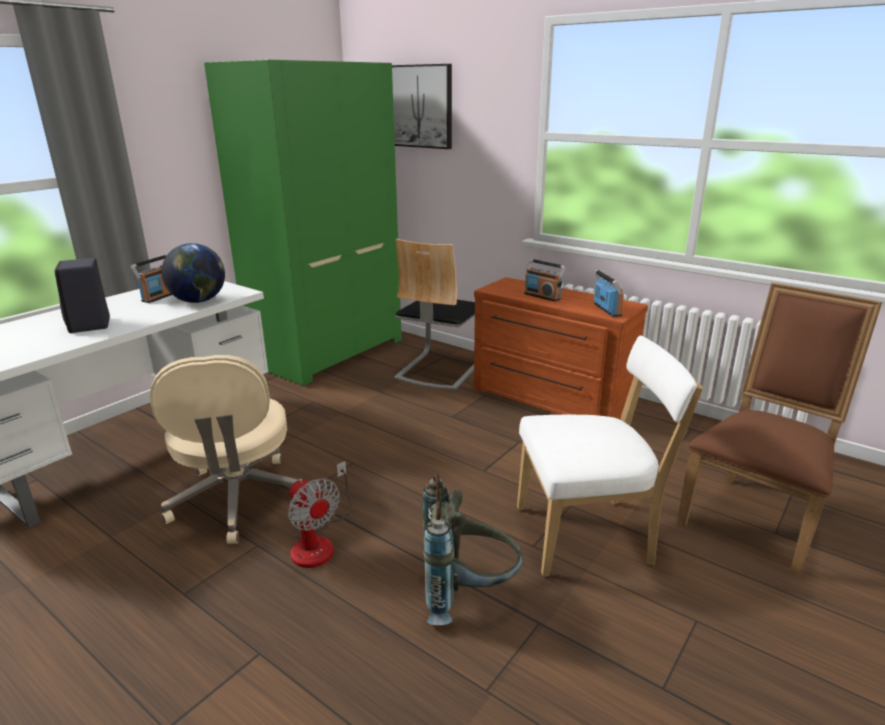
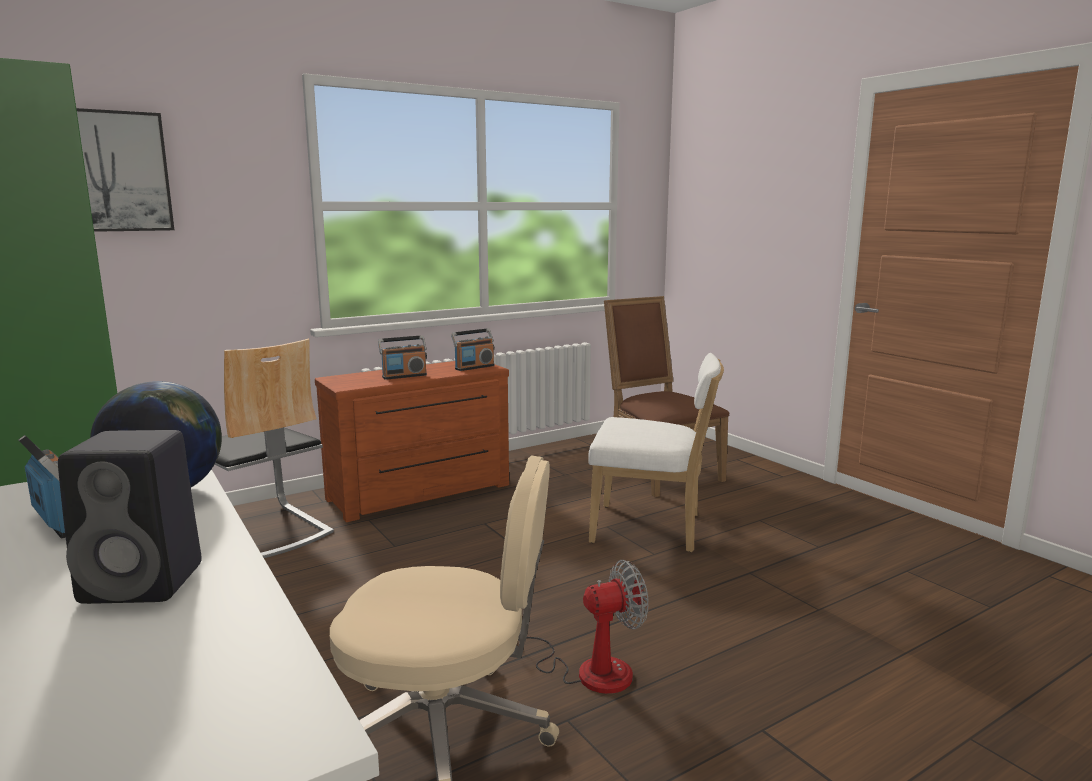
camera: 70 degrees left, 10 degrees down
(468, 595) = (708, 595): grey backpack -> none
(589, 535) = (652, 529): white chair -> white chair turned 90 degrees clockwise
(607, 310) = (474, 367): radio -> radio turned 135 degrees clockwise

